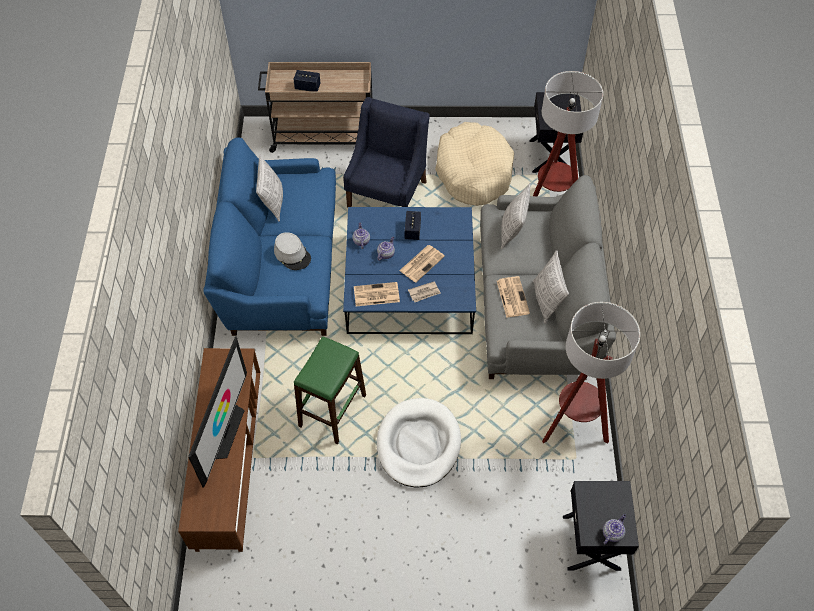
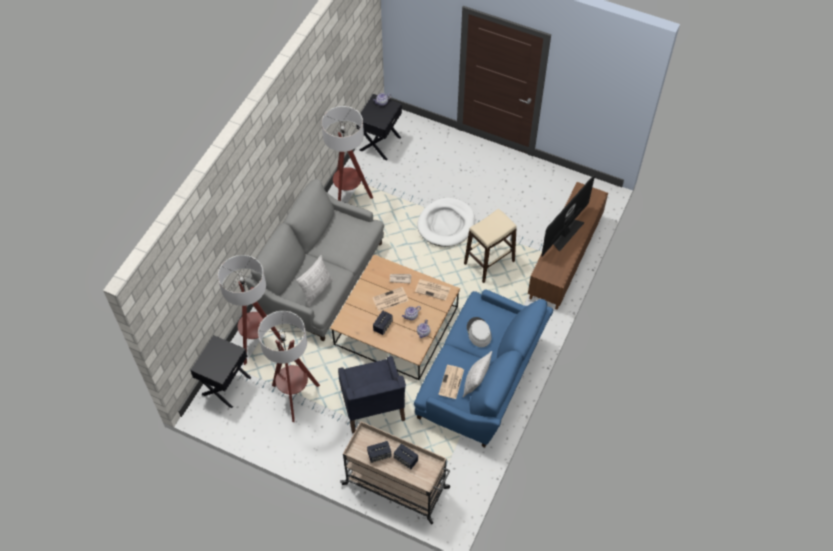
camera: 155 degrees left, 0 degrees up
(332, 410) = (489, 262): green stool -> beige stool
(336, 82) = (379, 455): none -> speaker
(388, 193) = (372, 405): blue armchair -> blue armchair turned 60 degrees counterclockwise
(409, 283) = (396, 325): blue coffee table -> brown coffee table
(473, 172) = (295, 397): beige dog bed -> floor lamp
(512, 296) = (348, 245): newspaper -> newspaper (451, 382)
(546, 301) = (328, 235): pillow -> none

